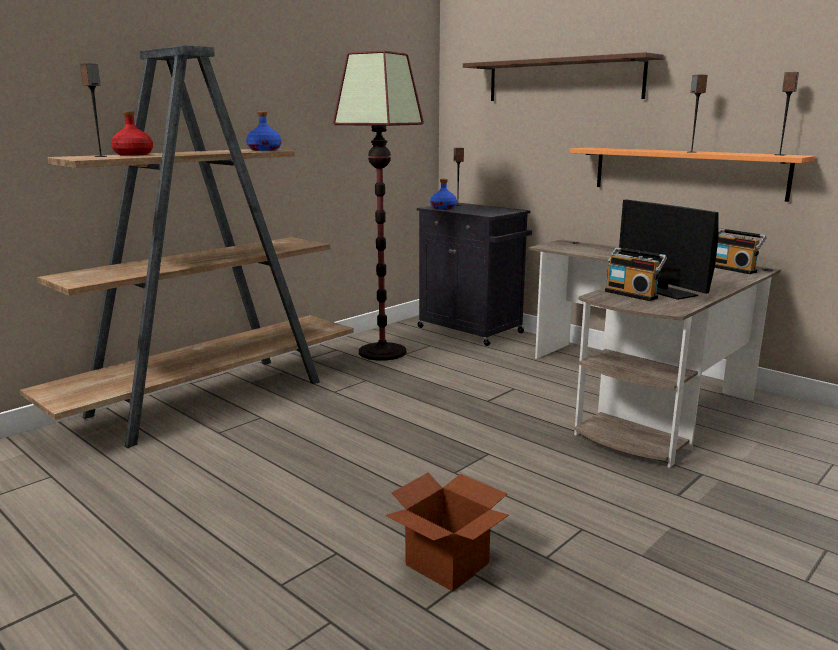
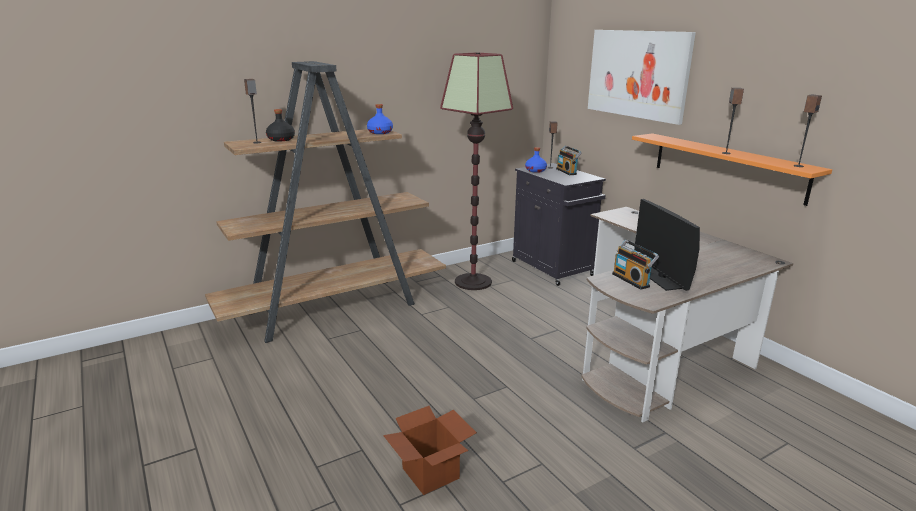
camera: 15 degrees right, 5 degrees up
(133, 154) = (280, 139): red bottle -> black bottle
(563, 80) = (637, 74): brown shelf -> picture
(734, 269) = (748, 258): radio -> radio (567, 171)

